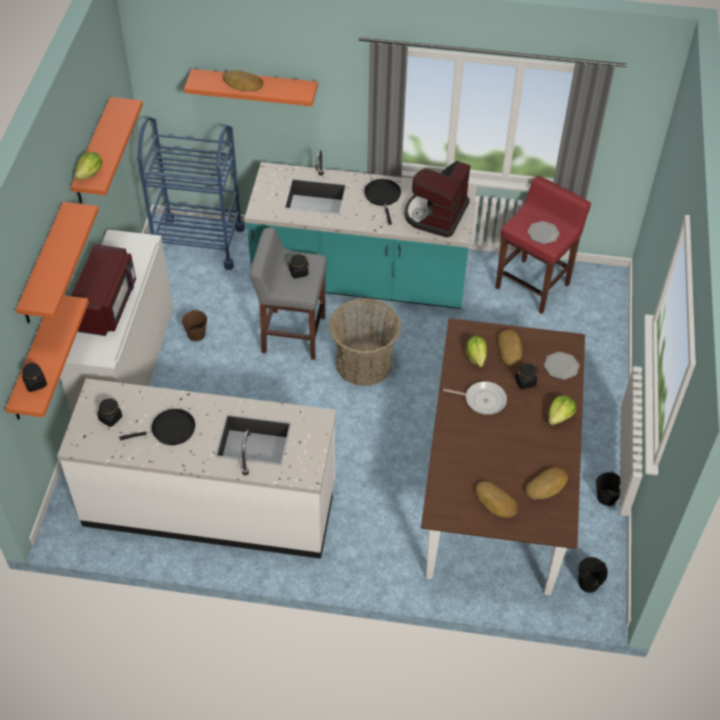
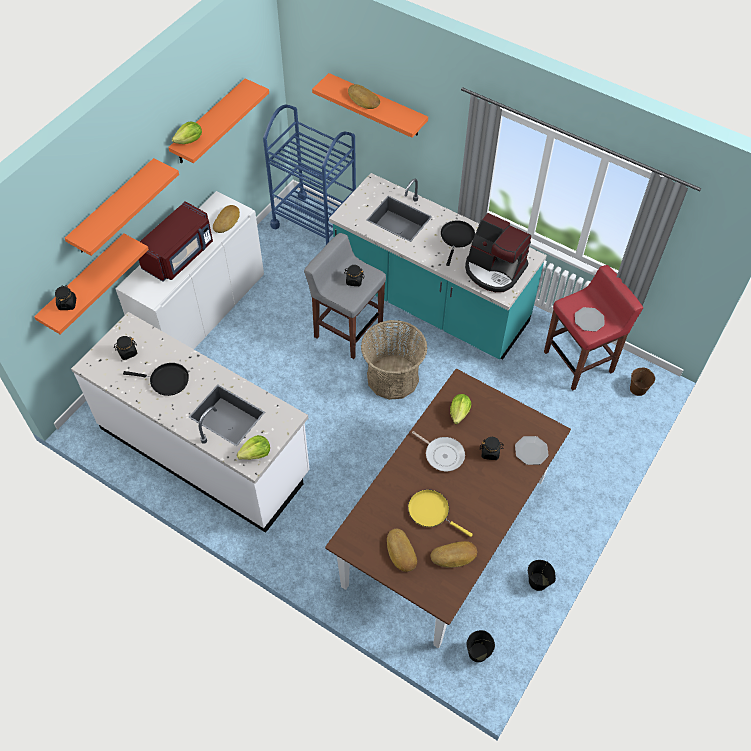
camera: 25 degrees right, 5 degrees up
(196, 334) = (271, 302): brown bucket -> brown bucket (638, 389)
(436, 214) = (494, 270): coffee machine -> coffee machine turned 105 degrees counterclockwise
(502, 455) = (431, 512): none -> yellow frying pan
(510, 349) = (493, 417): bread -> bread (227, 221)
(559, 416) = (503, 497): lettuce -> lettuce (256, 454)

